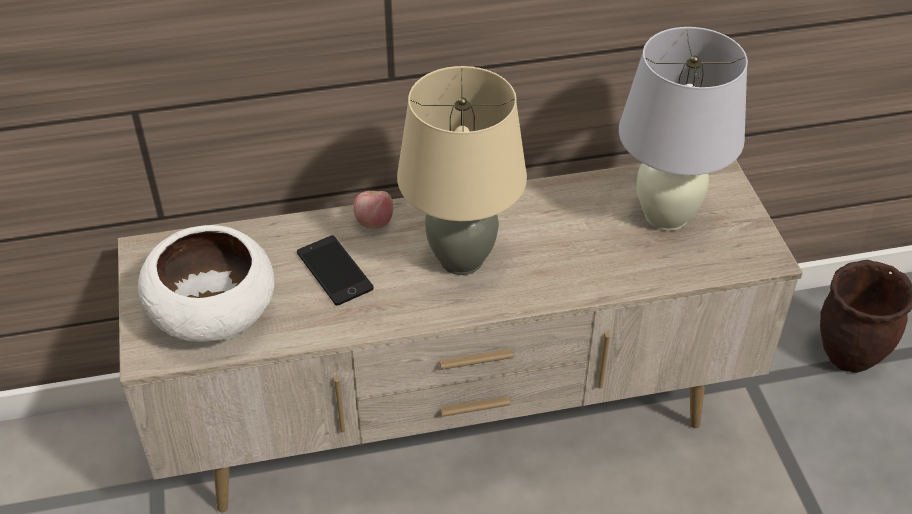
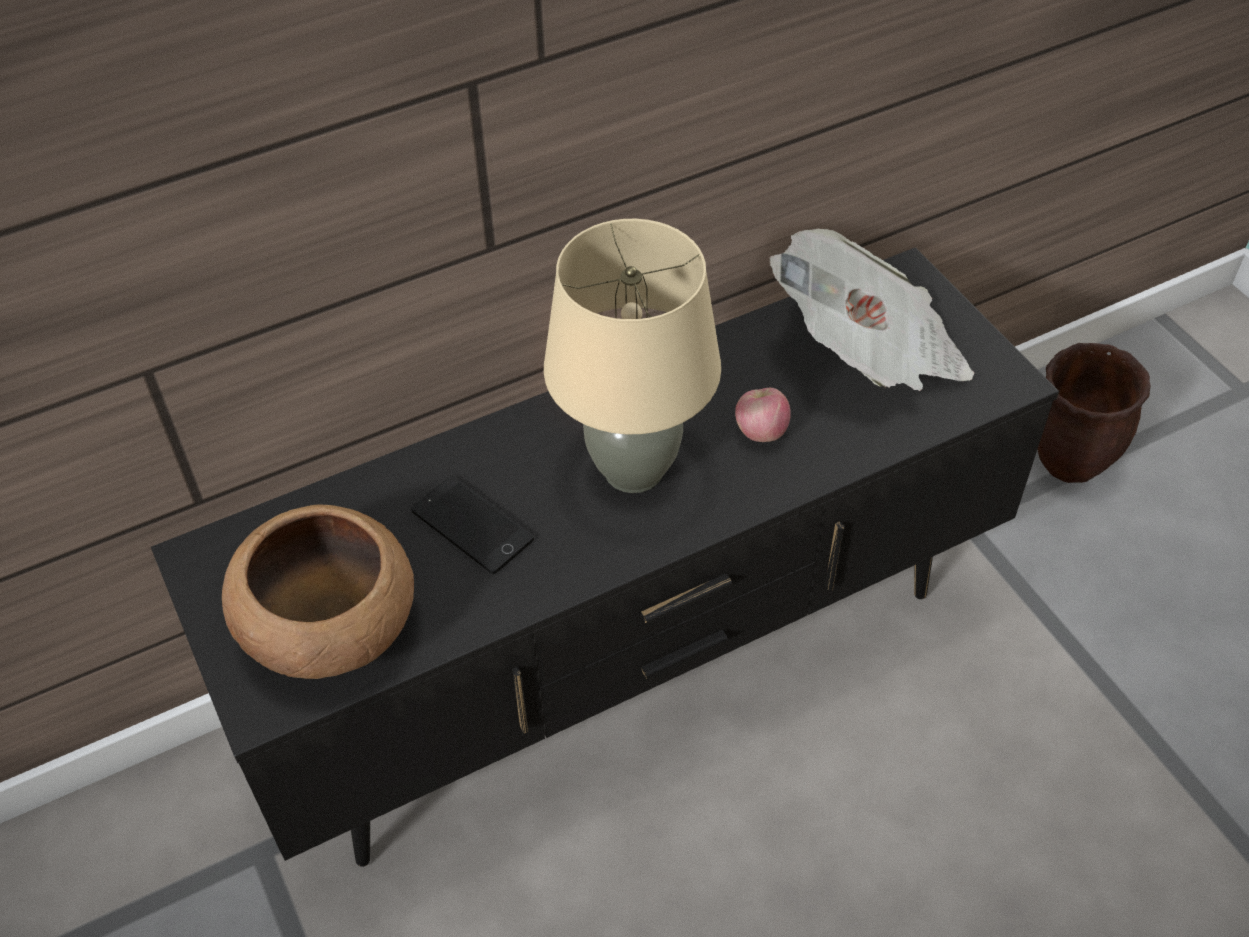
camera: 15 degrees left, 5 degrees up
(215, 314) = (332, 626): white bowl -> brown bowl
(374, 222) = (500, 444): apple -> apple (761, 431)
(455, 425) = (628, 669): beige tv stand -> black tv stand
(665, 216) = (868, 353): white table lamp -> newspaper

